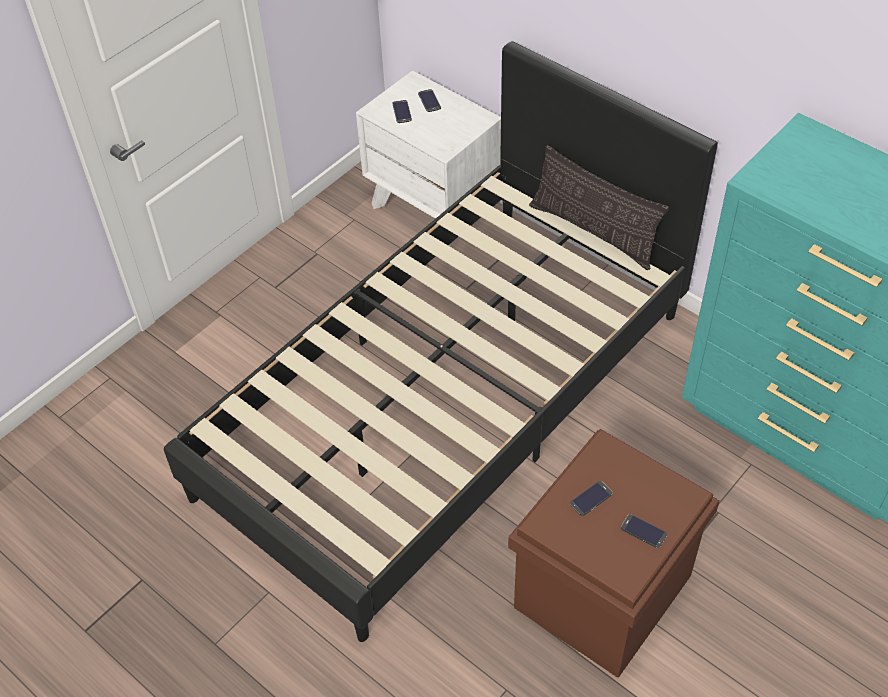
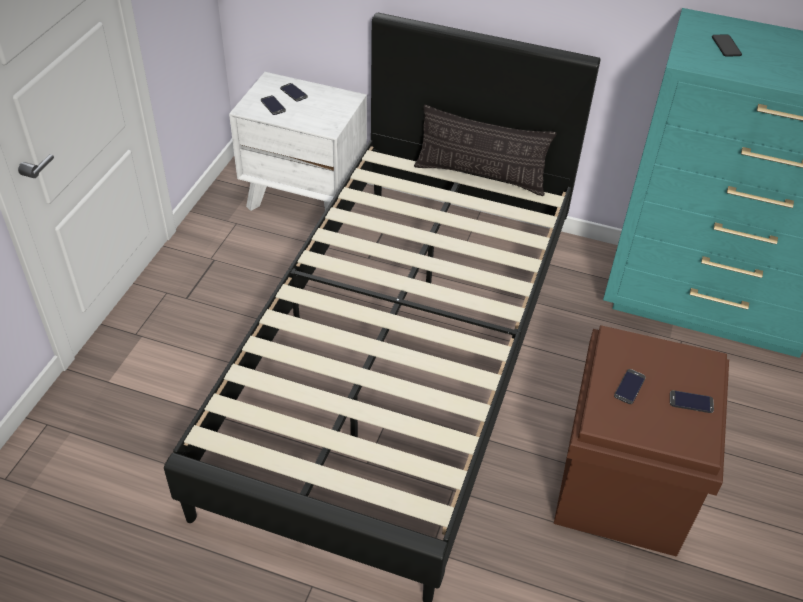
camera: 25 degrees left, 5 degrees down
(812, 171) = (726, 46): none -> phone

